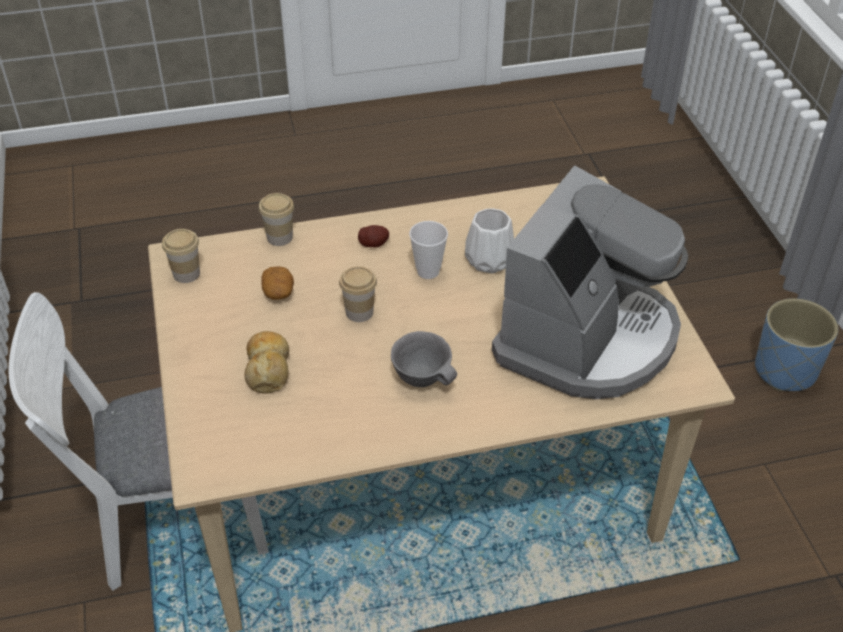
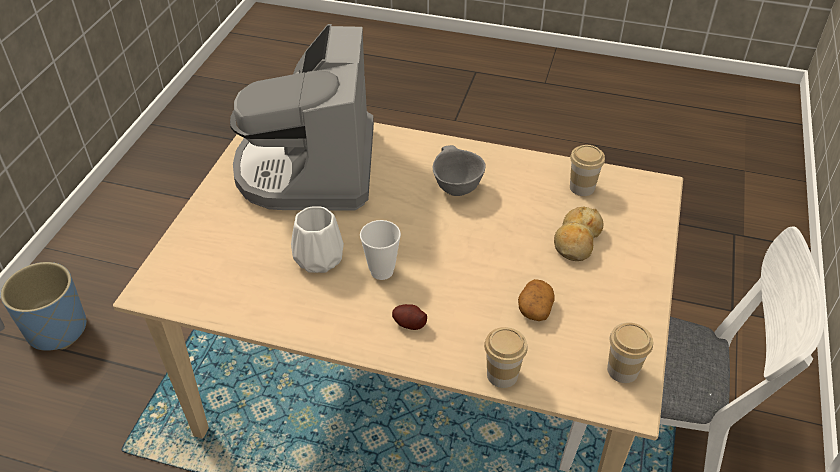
camera: 150 degrees left, 0 degrees up
(359, 312) = (471, 258): cup -> cup (582, 187)
(587, 338) = (309, 167): coffee machine -> coffee machine turned 60 degrees counterclockwise

